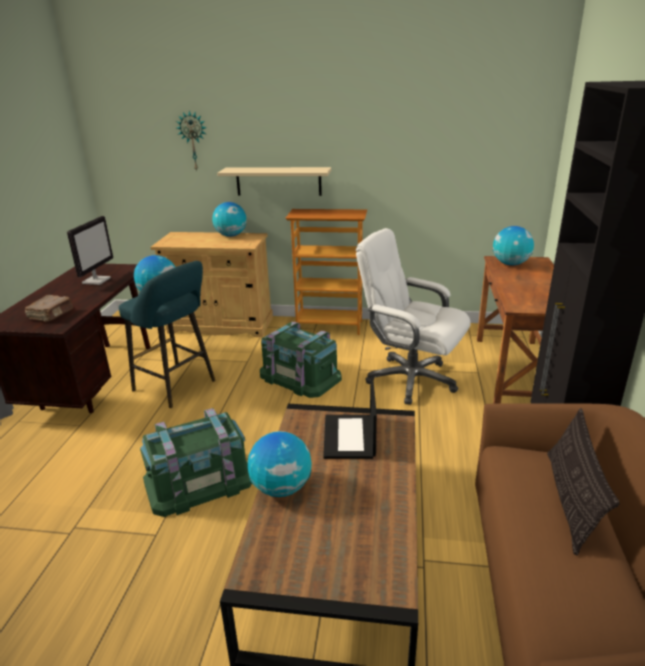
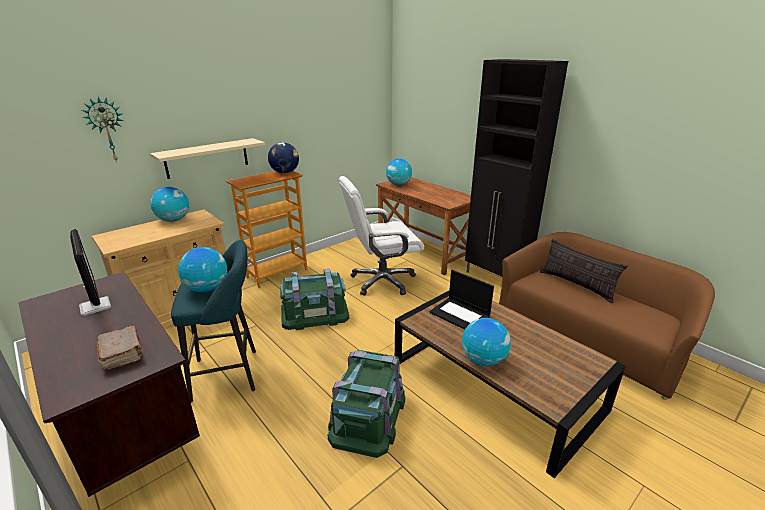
camera: 50 degrees left, 0 degrees up
(354, 213) = (285, 172): none -> globe

